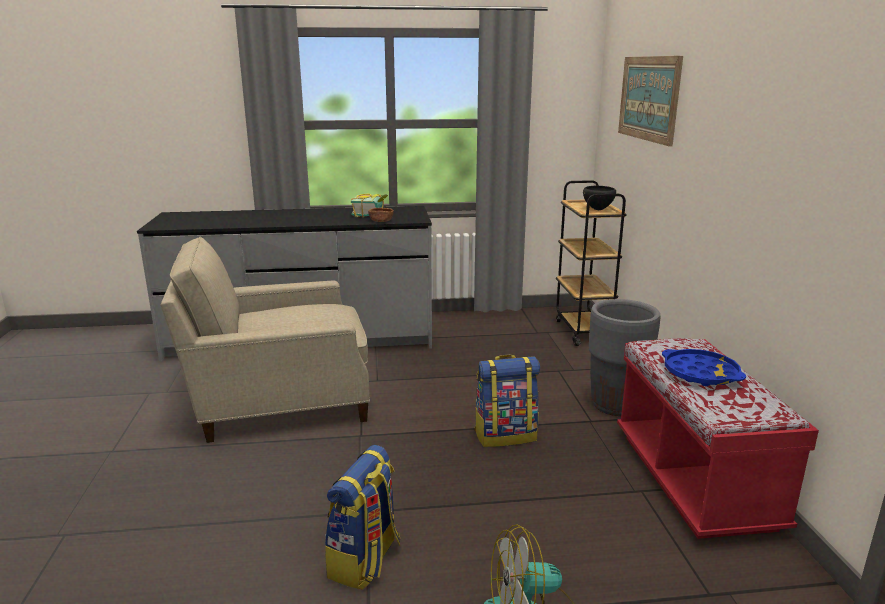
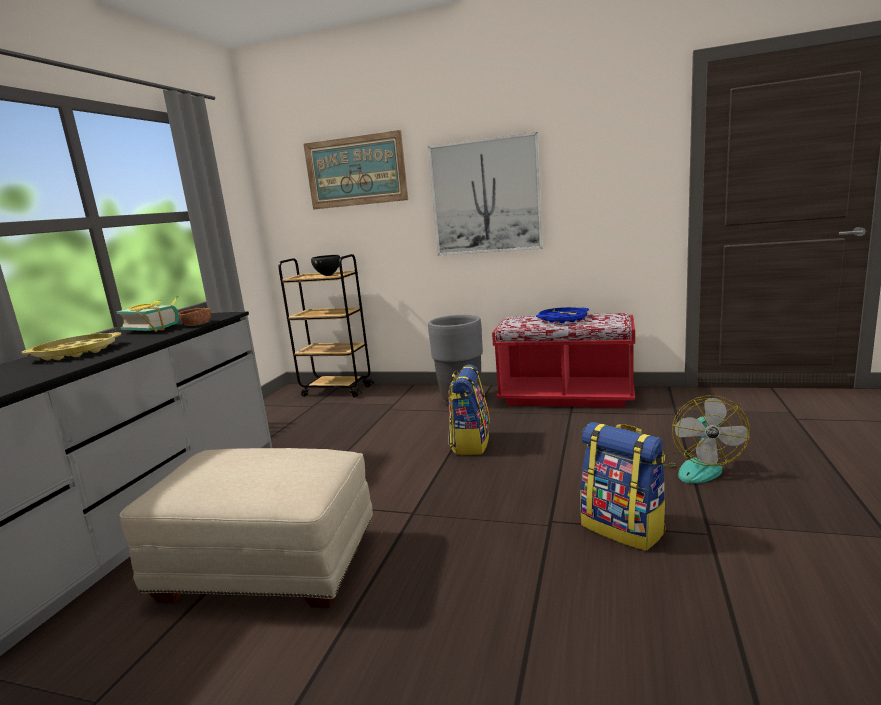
camera: 65 degrees left, 5 degrees down
(279, 398) = (267, 567): beige armchair -> beige ottoman
(303, 215) = (76, 352): none -> yellow tray
(725, 167) = (485, 197): none -> picture

